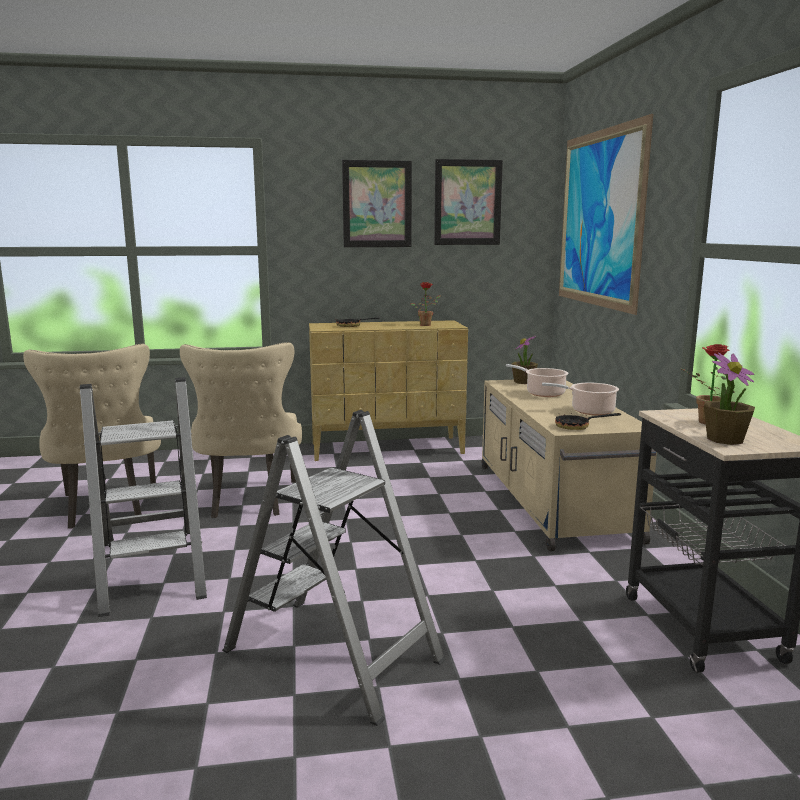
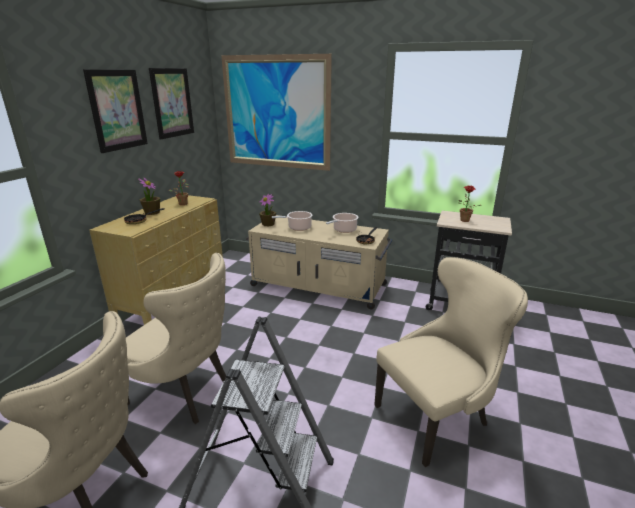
camera: 60 degrees left, 10 degrees up
(334, 656) = (436, 417): grey step ladder -> beige chair
(725, 439) = (491, 226): potted plant -> potted plant (152, 212)

